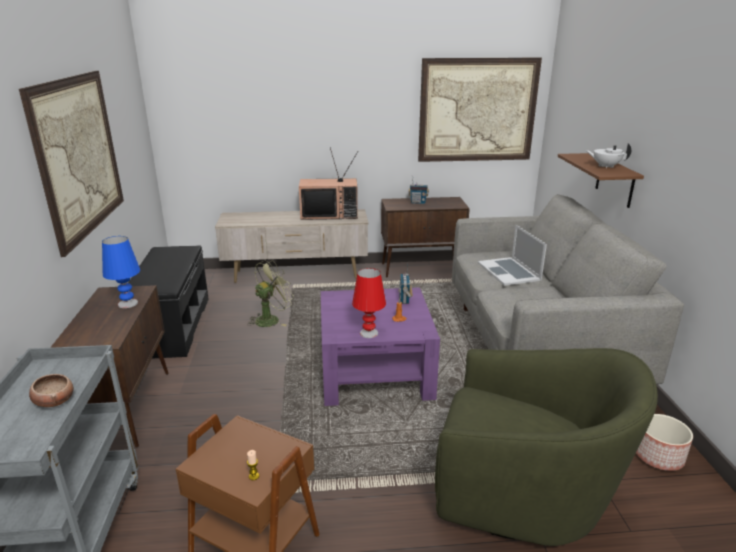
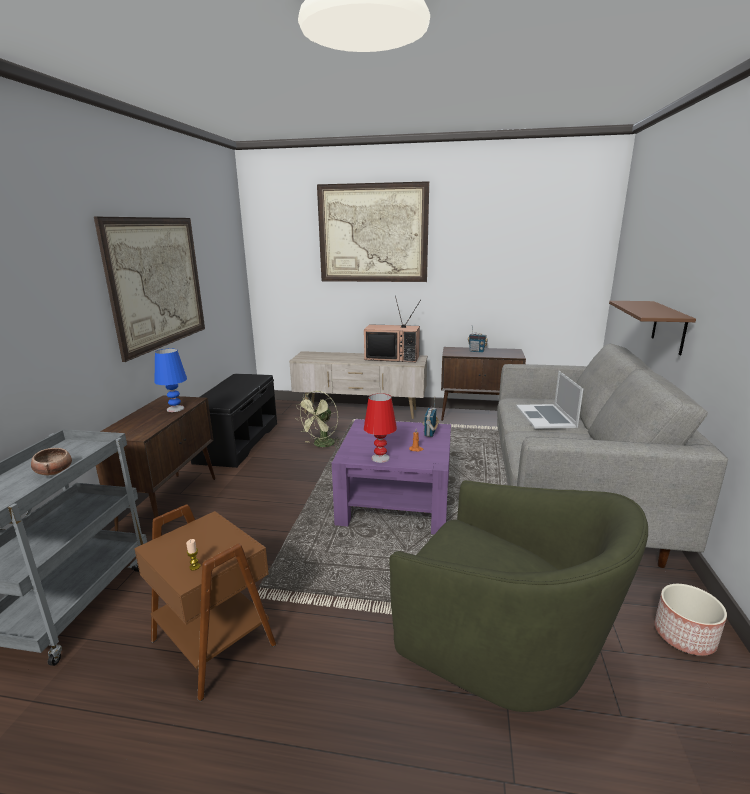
camera: 15 degrees right, 5 degrees down
(271, 319) = (321, 445): green fan -> green fan turned 150 degrees clockwise
(477, 110) = (541, 265): picture -> picture (373, 233)
(605, 166) = (655, 310): white teapot -> none

